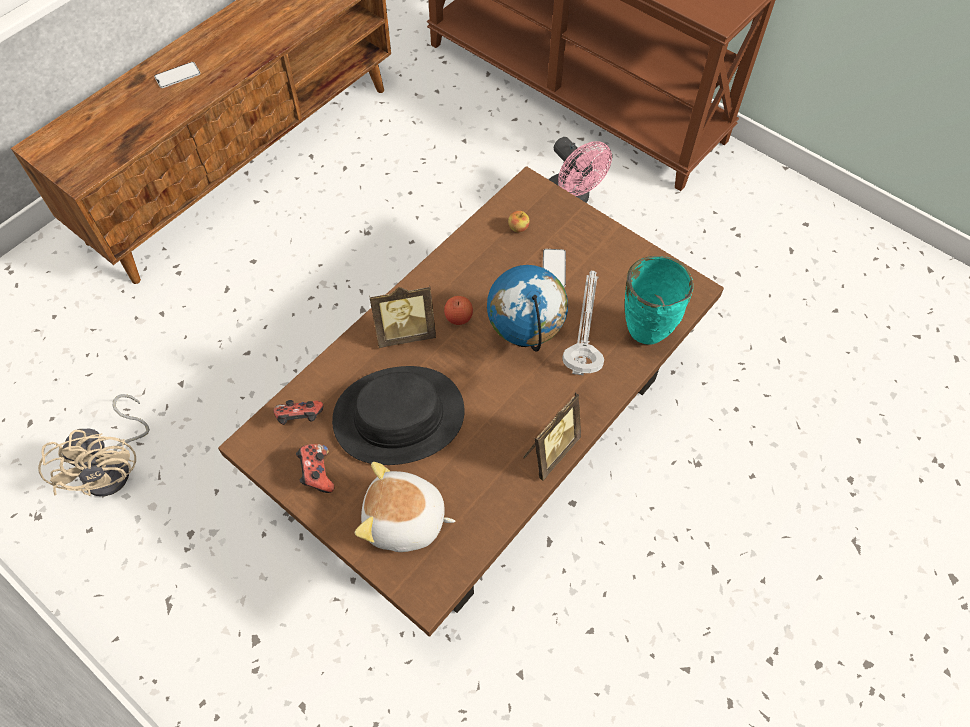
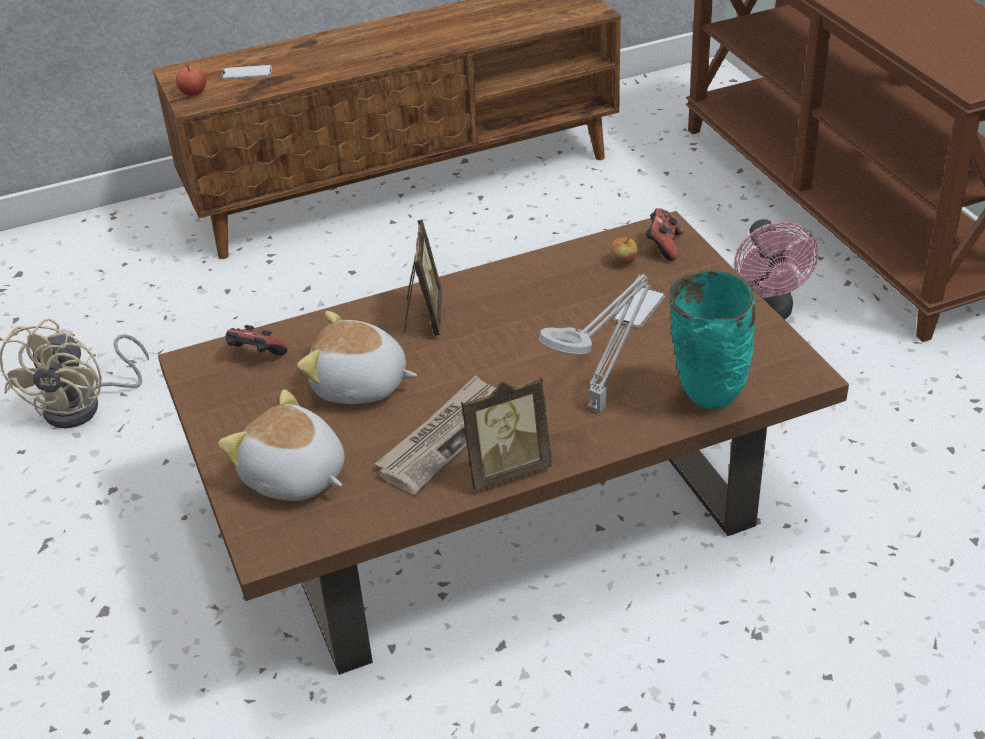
camera: 30 degrees right, 20 degrees down
(177, 75) = (347, 47): phone -> phone (247, 73)
(317, 473) = (236, 407): game controller -> game controller (663, 246)
(399, 417) = (360, 386): black hat -> plush toy
(405, 333) = (423, 317): picture frame -> picture frame turned 105 degrees counterclockwise
(458, 317) = (493, 320): apple -> apple (193, 92)
(490, 440) = (445, 437): none -> newspaper
(525, 337) = (556, 359): globe -> none

